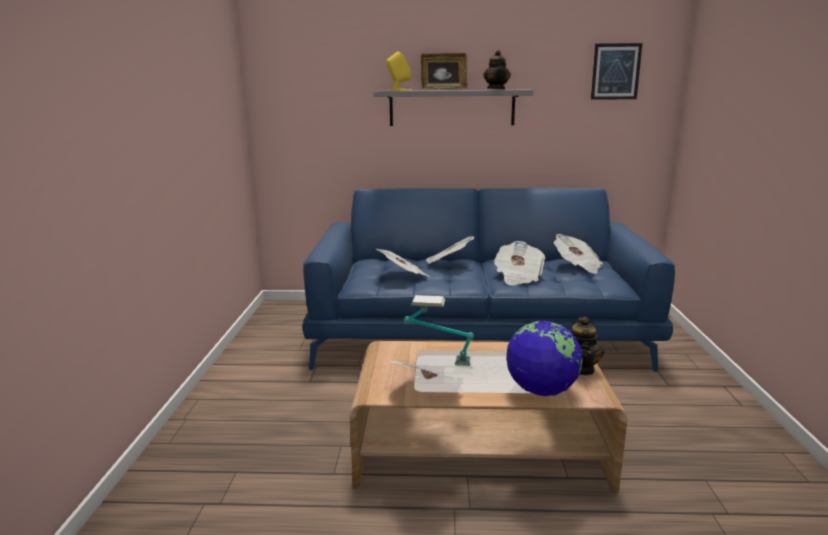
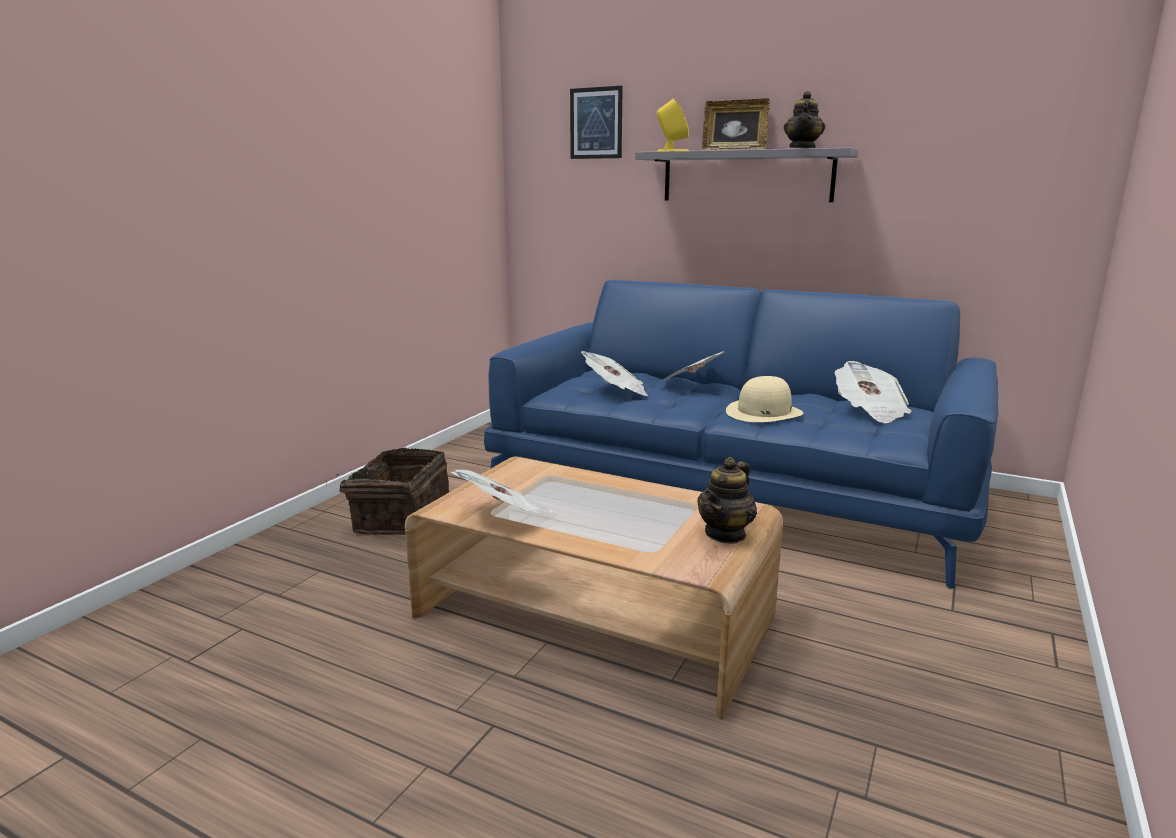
camera: 25 degrees right, 0 degrees up
(259, 409) = (399, 517): none -> basket
(438, 360) = (556, 489): table lamp -> none
(518, 277) = (764, 412): newspaper -> beige hat
(541, 390) = (637, 546): globe -> none
(615, 71) = (1003, 119): picture -> picture (596, 123)

